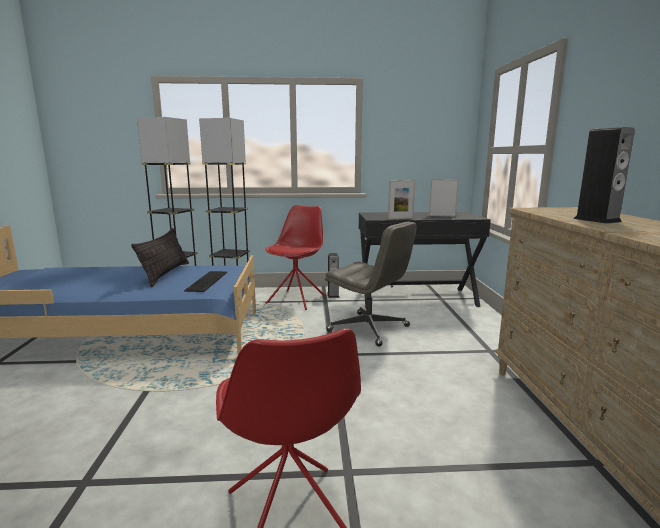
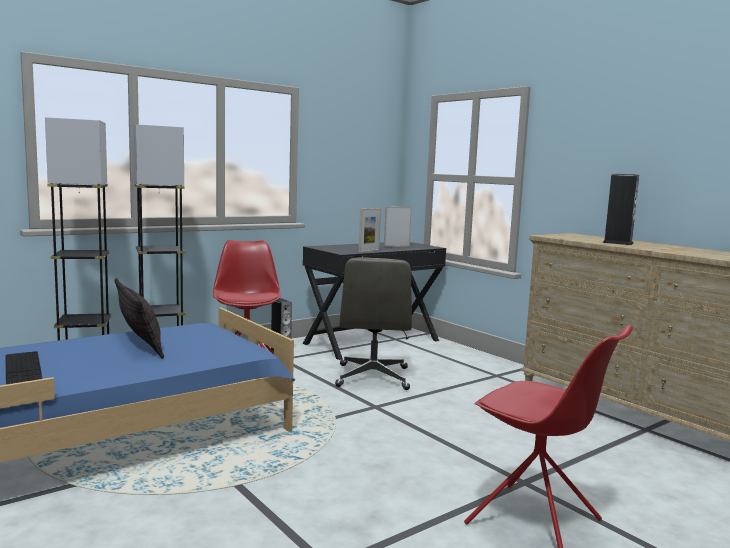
camera: 35 degrees left, 5 degrees down
(207, 281) = (218, 343): keyboard -> keyboard (23, 368)
(369, 329) = (373, 377): grey office chair -> grey office chair turned 90 degrees clockwise

